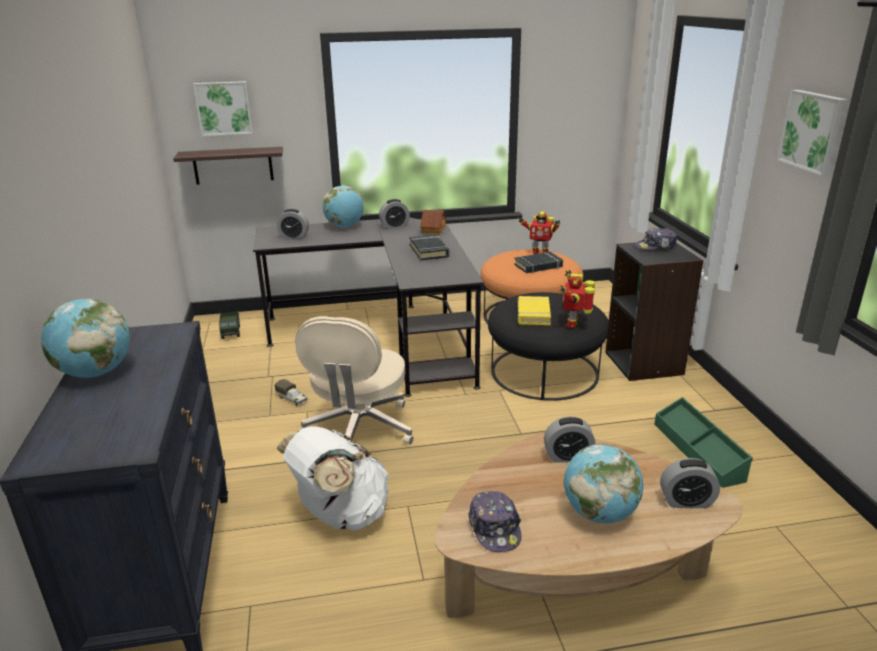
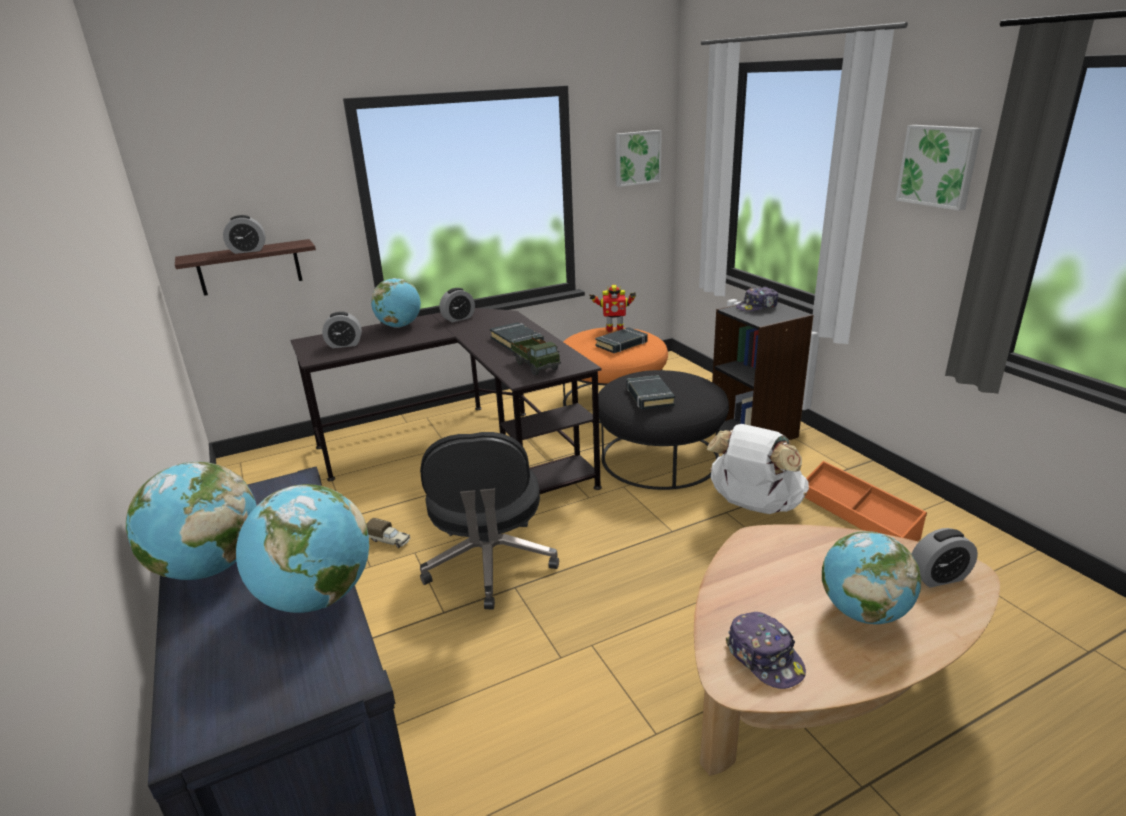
camera: 15 degrees left, 0 degrees up
(146, 402) = (316, 598): none -> globe
(224, 108) = (231, 197): picture -> picture (637, 158)
(231, 331) = (274, 470): toy truck -> toy truck (536, 366)
(340, 515) = (517, 675): white backpack -> white backpack (754, 506)
(359, 431) = (490, 564): beige office chair -> black office chair
(433, 230) = (505, 318): toy house -> none
(533, 314) = (649, 396): yellow book -> black book
(568, 456) = (786, 551): alarm clock -> alarm clock (248, 251)
(573, 323) = (696, 400): toy robot -> none
(699, 451) = (858, 515): green storage box -> orange storage box

